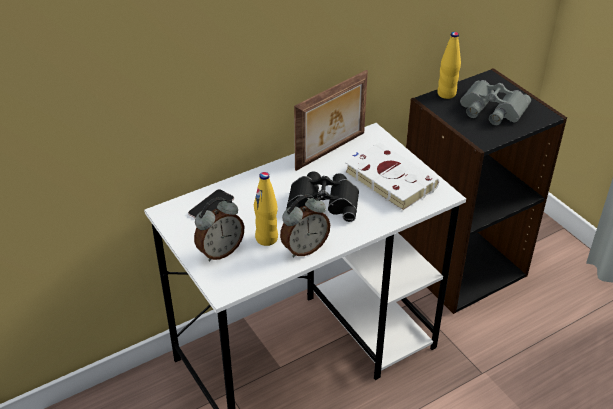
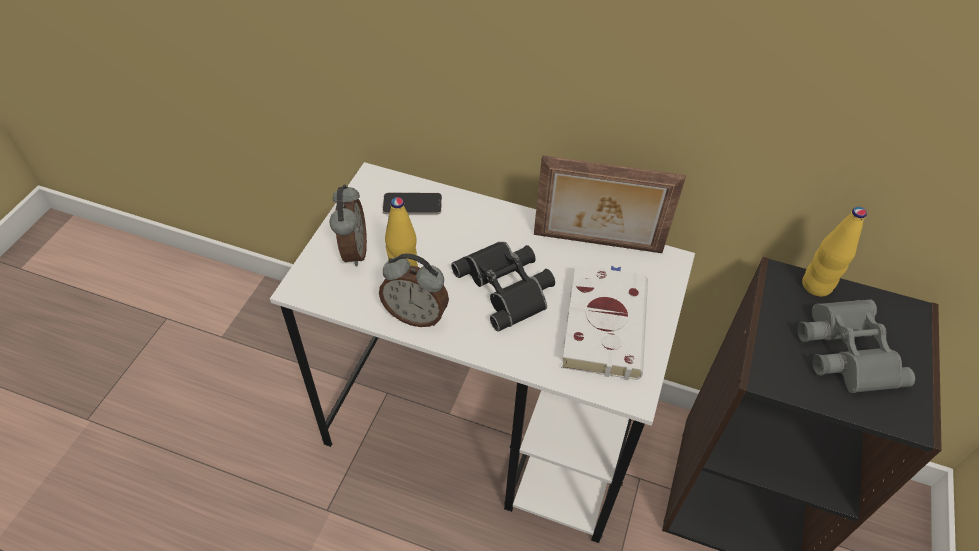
camera: 50 degrees right, 10 degrees up
(220, 251) = (352, 251): alarm clock -> alarm clock turned 105 degrees counterclockwise

